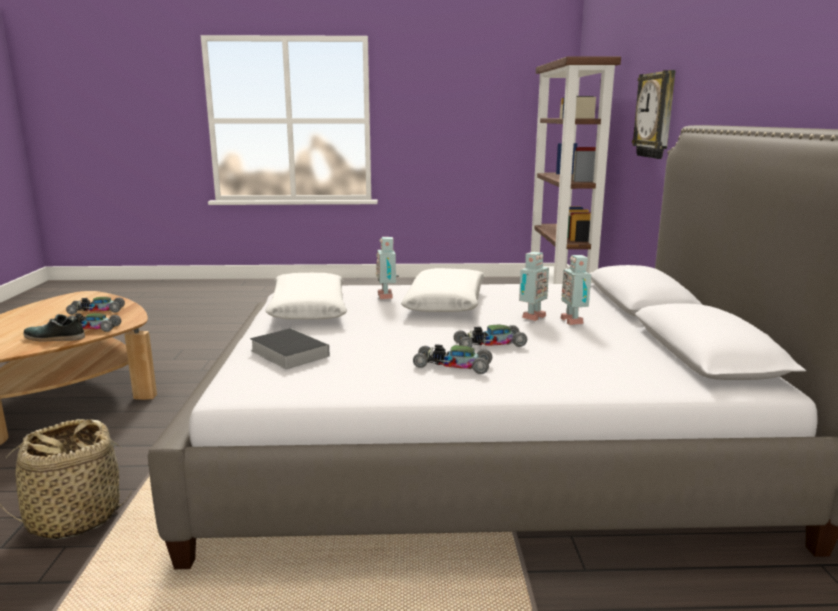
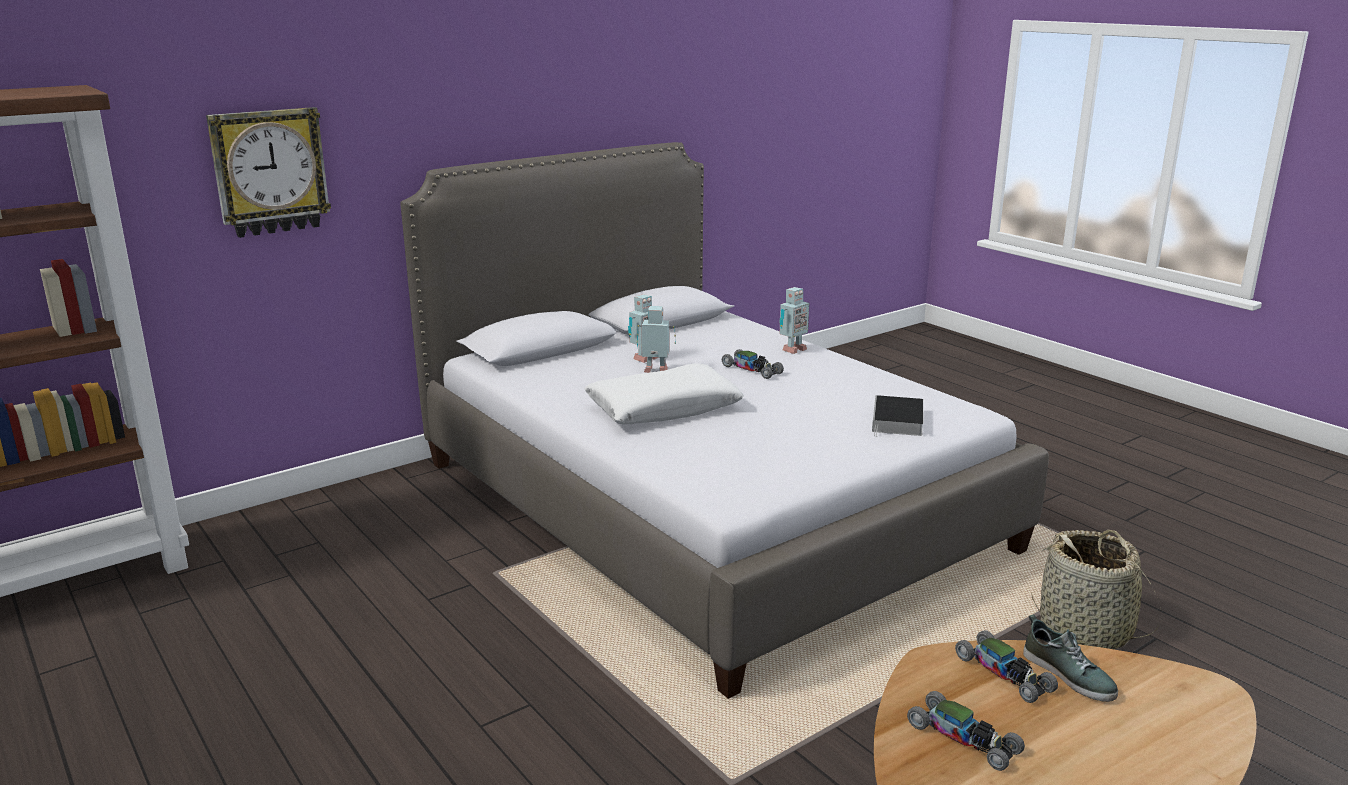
camera: 125 degrees left, 5 degrees up
(308, 309) = (788, 459): white pillow -> none
(387, 296) = (690, 434): toy robot -> toy robot (792, 350)
(452, 366) = (814, 370): toy car -> none

